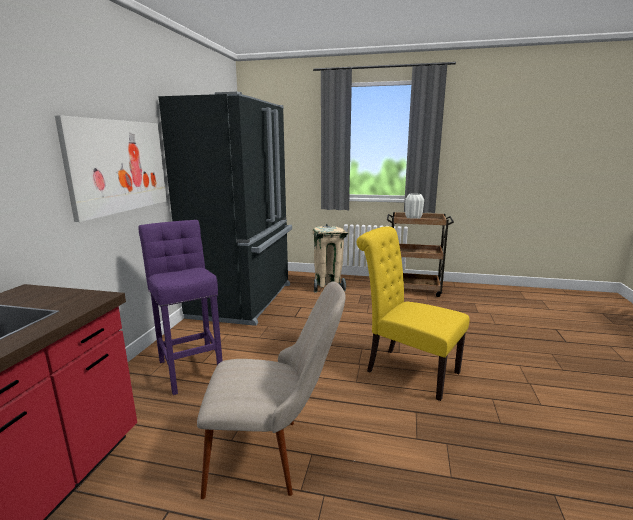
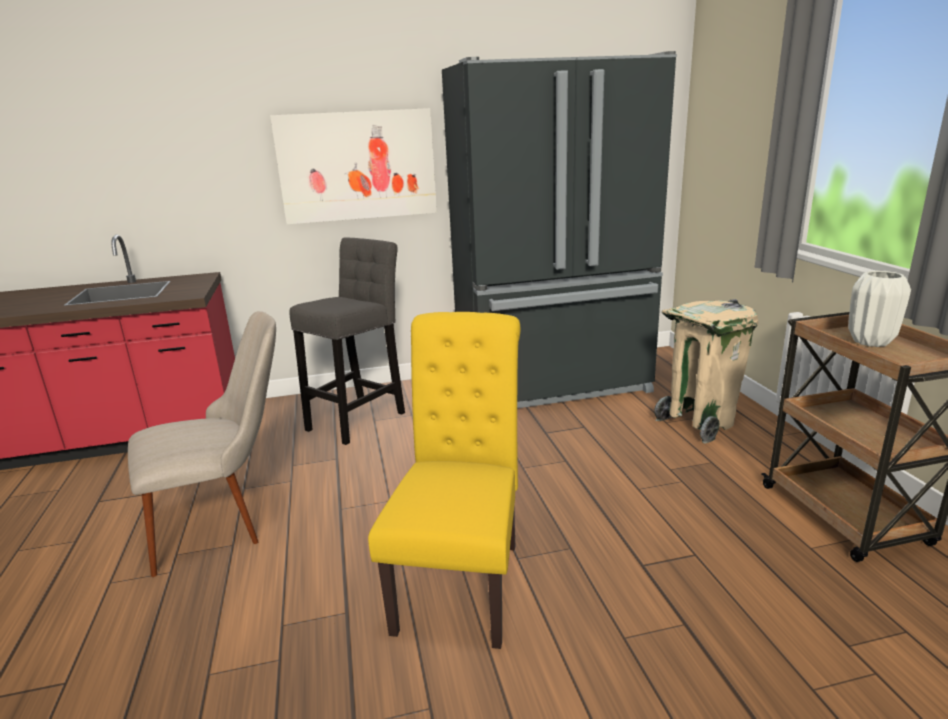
camera: 65 degrees right, 5 degrees up
(191, 367) = (359, 419): purple stool -> grey stool
(273, 455) = (225, 521): beige chair -> beige chair turned 90 degrees counterclockwise

